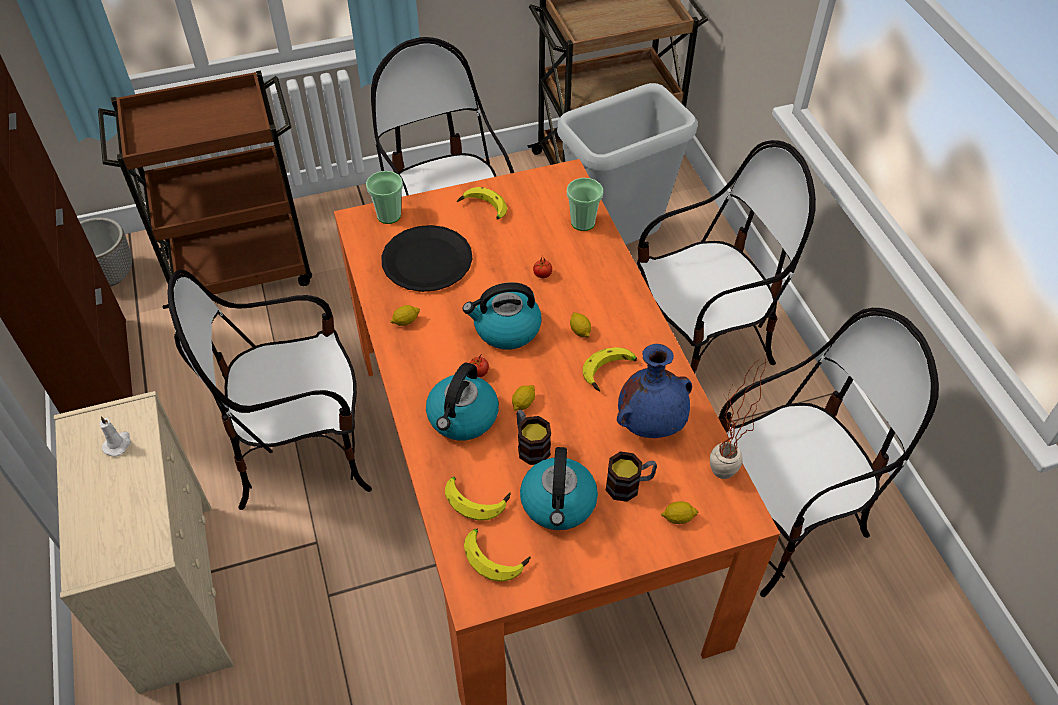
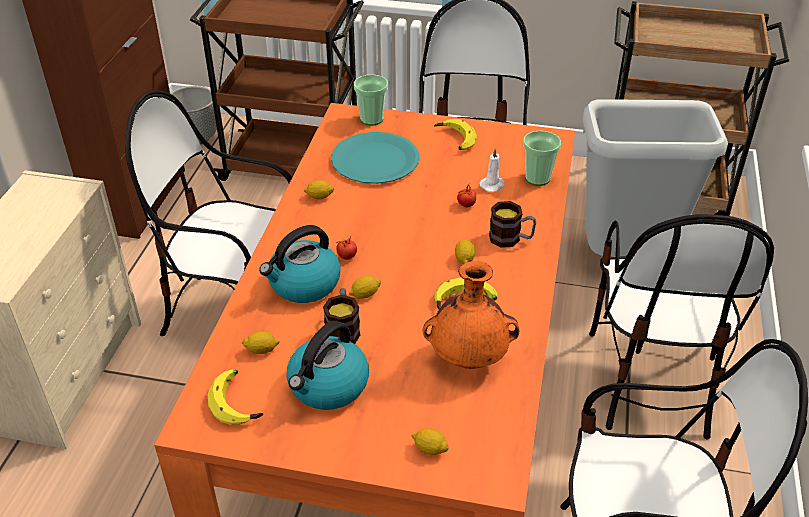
camera: 30 degrees right, 10 degrees down
(118, 444) = (47, 205): white candle -> white candle (493, 185)
(427, 260) = (375, 160): black plate -> turquoise plate
(477, 498) = (261, 350): banana -> lemon
(506, 329) = (398, 233): kettle -> none
(629, 485) = (406, 400): mug -> mug (511, 239)
(651, 424) = (470, 359): blue vase -> orange vase
(700, 352) = (650, 381): chair -> chair turned 90 degrees clockwise
(718, 480) = (497, 435): potted plant -> none

